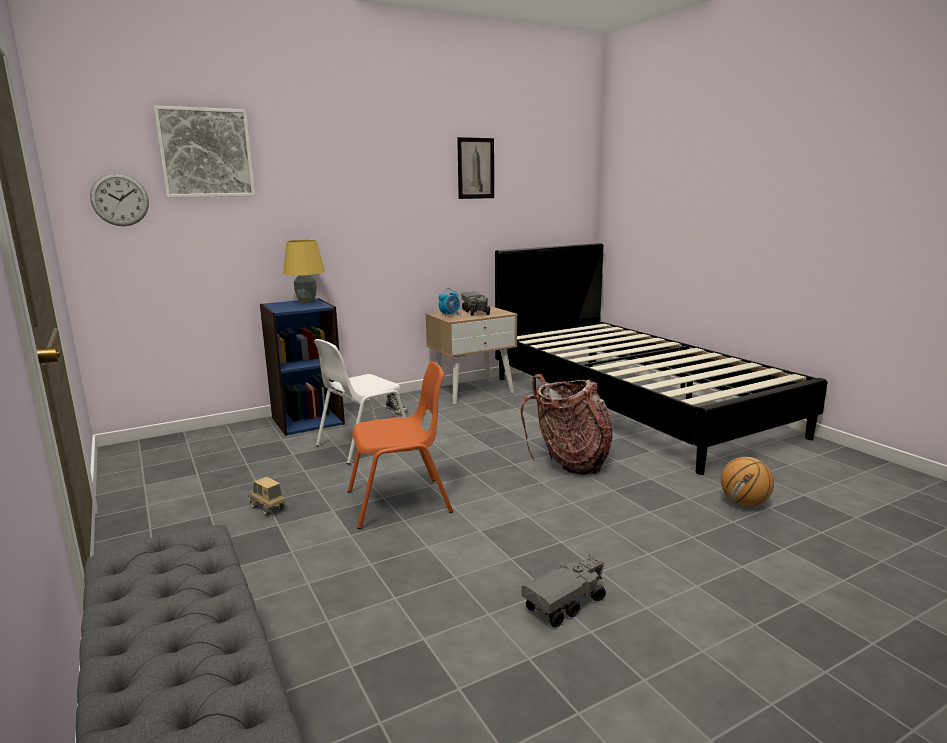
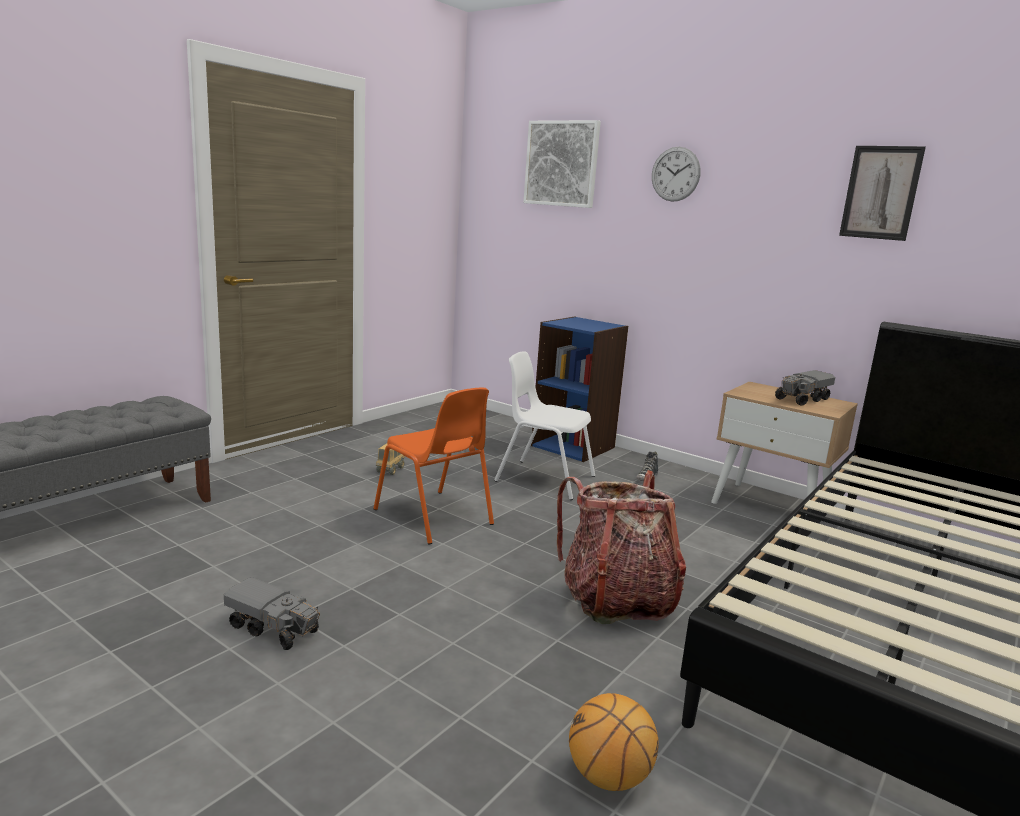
camera: 65 degrees right, 0 degrees up
(120, 199) = (497, 202): wall clock -> wall clock (675, 174)
(307, 302) = (600, 324): yellow table lamp -> none
(450, 315) = (760, 390): alarm clock -> none

